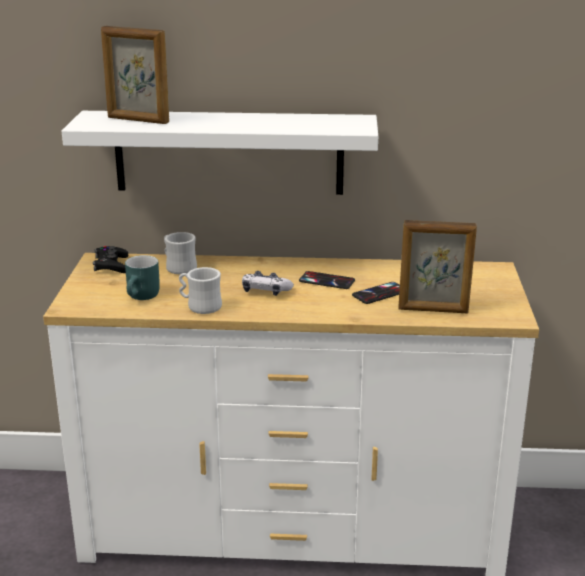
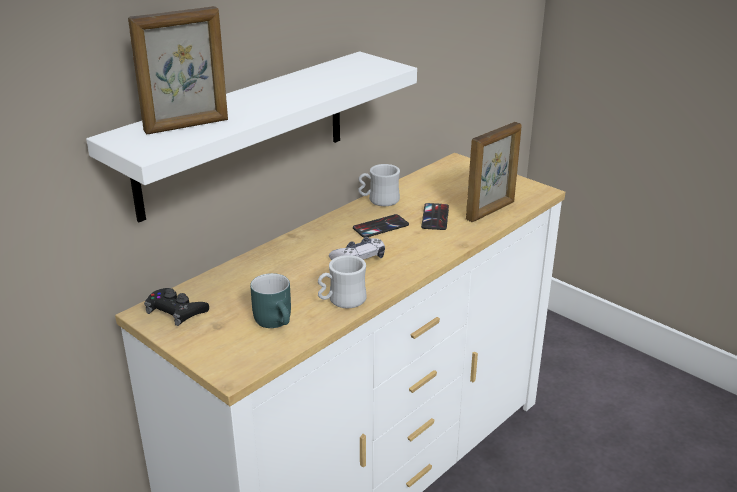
camera: 50 degrees left, 5 degrees up
(178, 267) = (242, 278): white mug -> white mug (379, 200)

